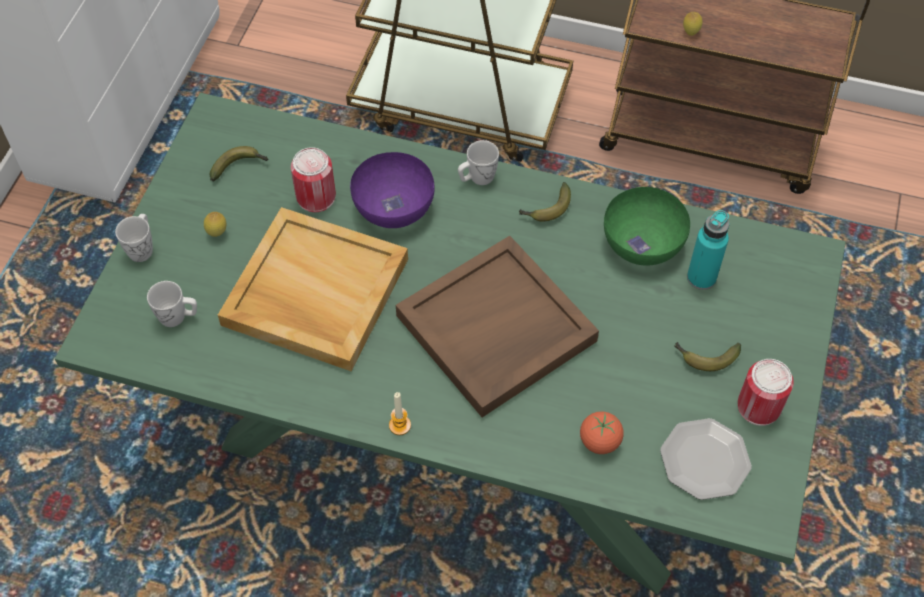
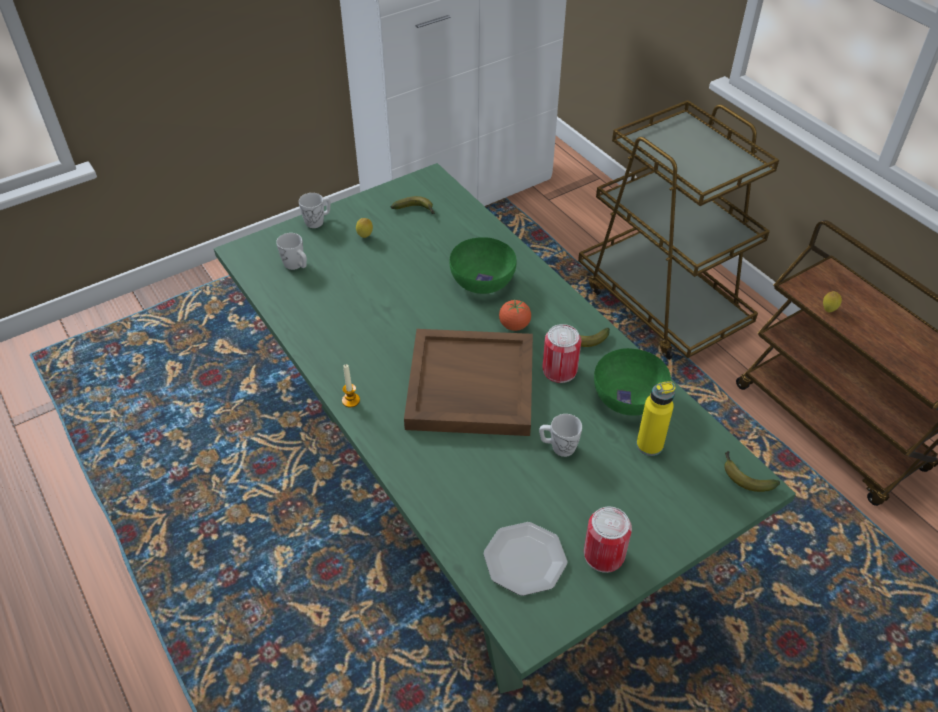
camera: 40 degrees right, 10 degrees down
(314, 292) = (383, 298): beige tray -> none
(316, 197) = (442, 249): can -> can (559, 370)
(393, 208) = (481, 281): purple bowl -> green bowl
(477, 178) = (553, 295): white mug -> white mug (558, 447)
(599, 441) = (464, 496): tomato -> tomato (514, 325)
(701, 277) = (649, 445): turquoise bottle -> yellow bottle
(705, 357) = (597, 496): banana -> banana (744, 476)

